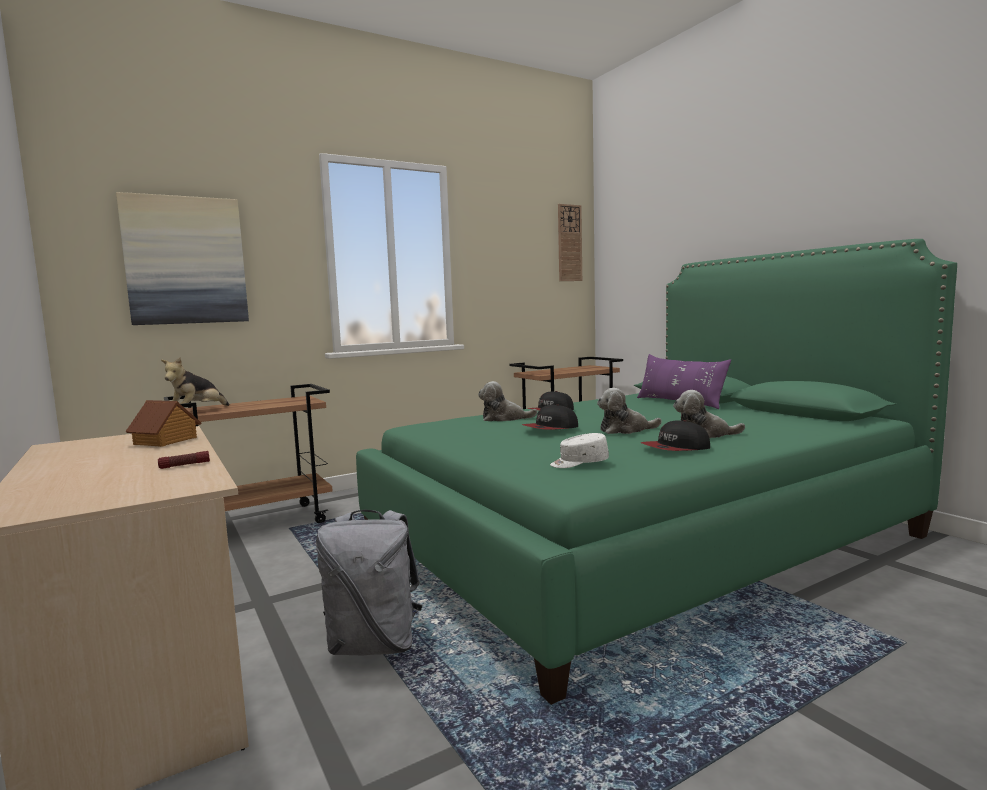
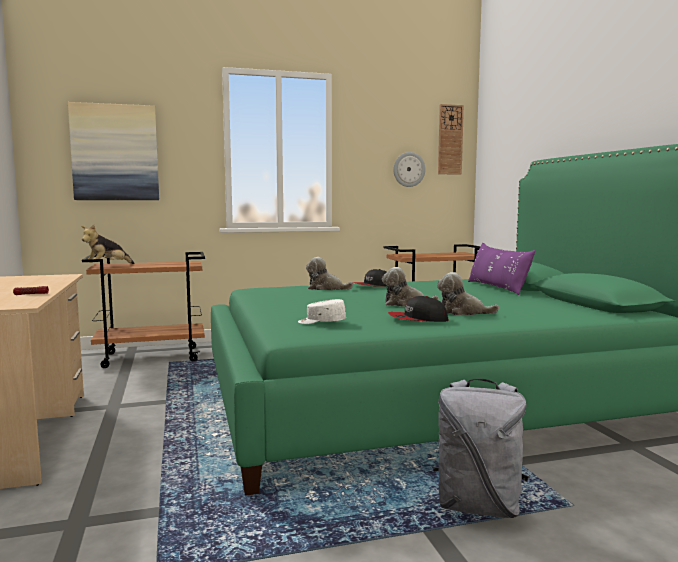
camera: 15 degrees right, 0 degrees up
(166, 441) = (46, 280): toy house -> none
(374, 645) = (162, 442): grey backpack -> grey backpack (478, 506)
(530, 276) = (409, 169): none -> wall clock
(550, 428) = (347, 298): cap -> none

